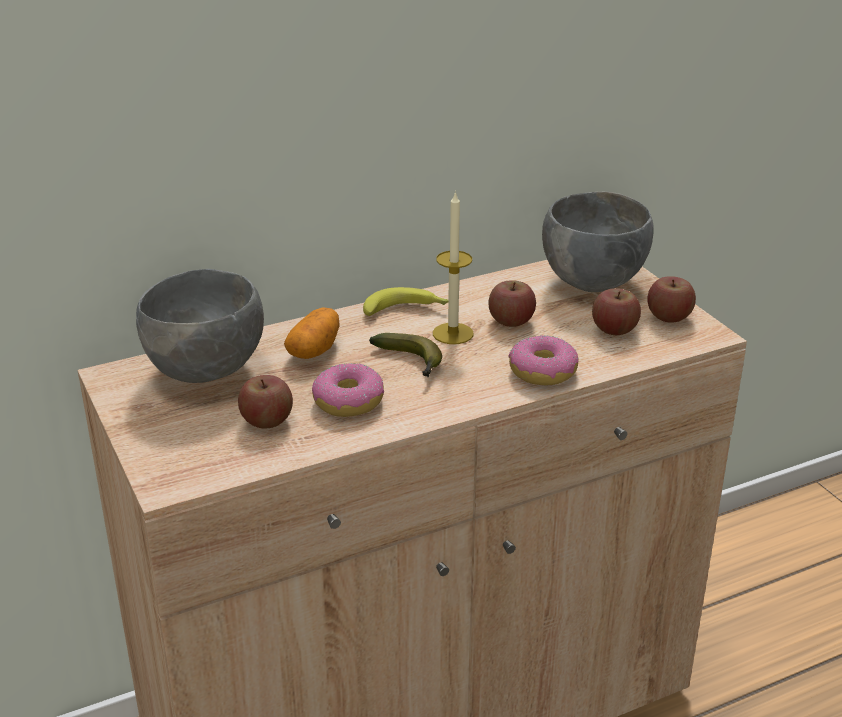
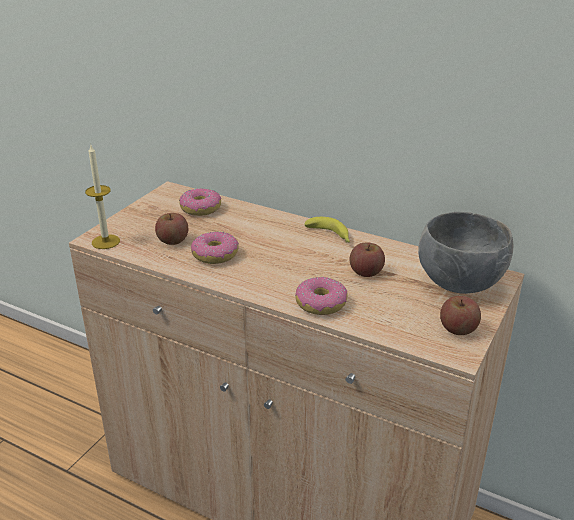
camera: 55 degrees right, 0 degrees up
(208, 370) = (201, 209): grey bowl -> donut
(314, 350) = (253, 227): potato -> none
(411, 363) = (276, 258): banana -> none
(453, 333) = (325, 259): candle -> candle (105, 242)
(614, 329) = (409, 312): apple -> none

